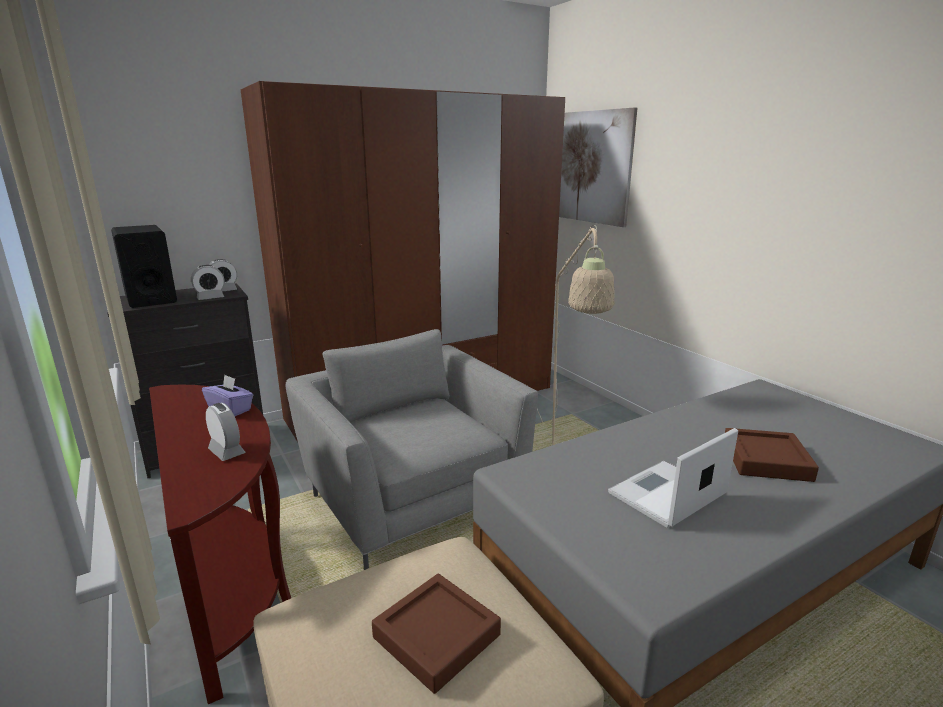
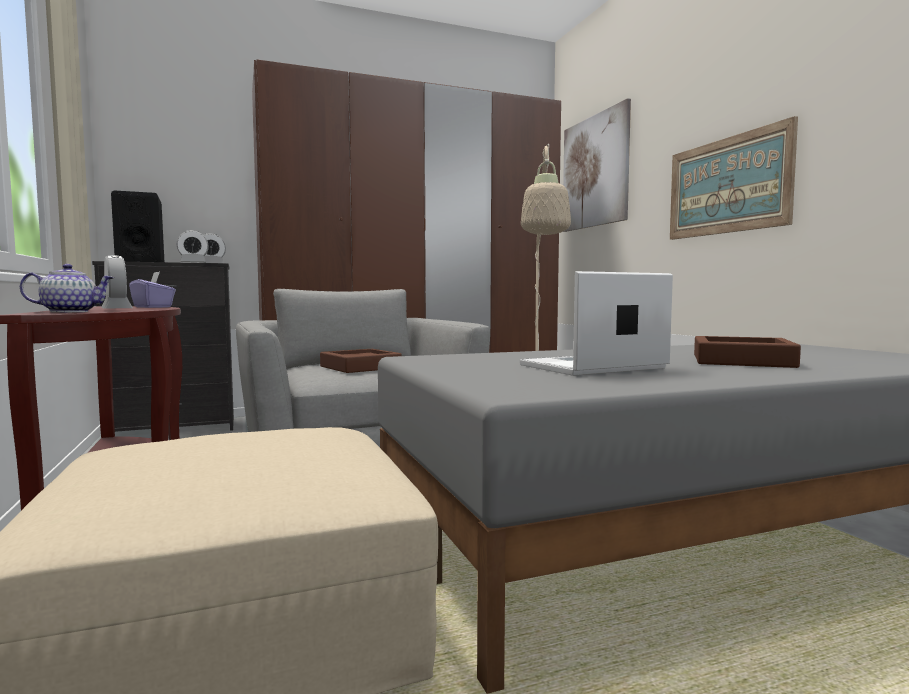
camera: 10 degrees right, 15 degrees down
(208, 486) = (70, 312): none -> teapot
(436, 636) = (253, 456): brown tray -> brown tray (360, 367)
(730, 230) = (727, 186): none -> picture

